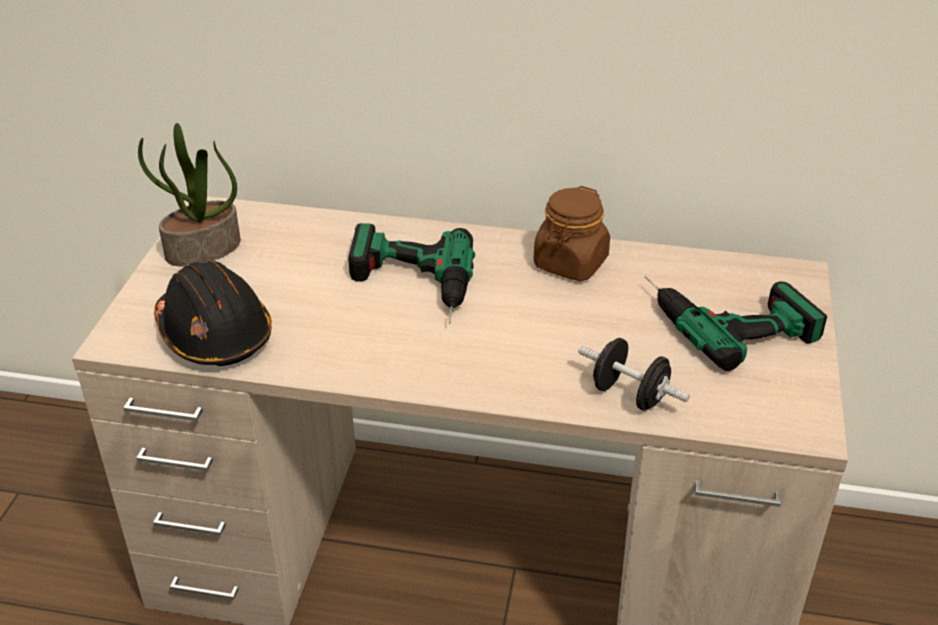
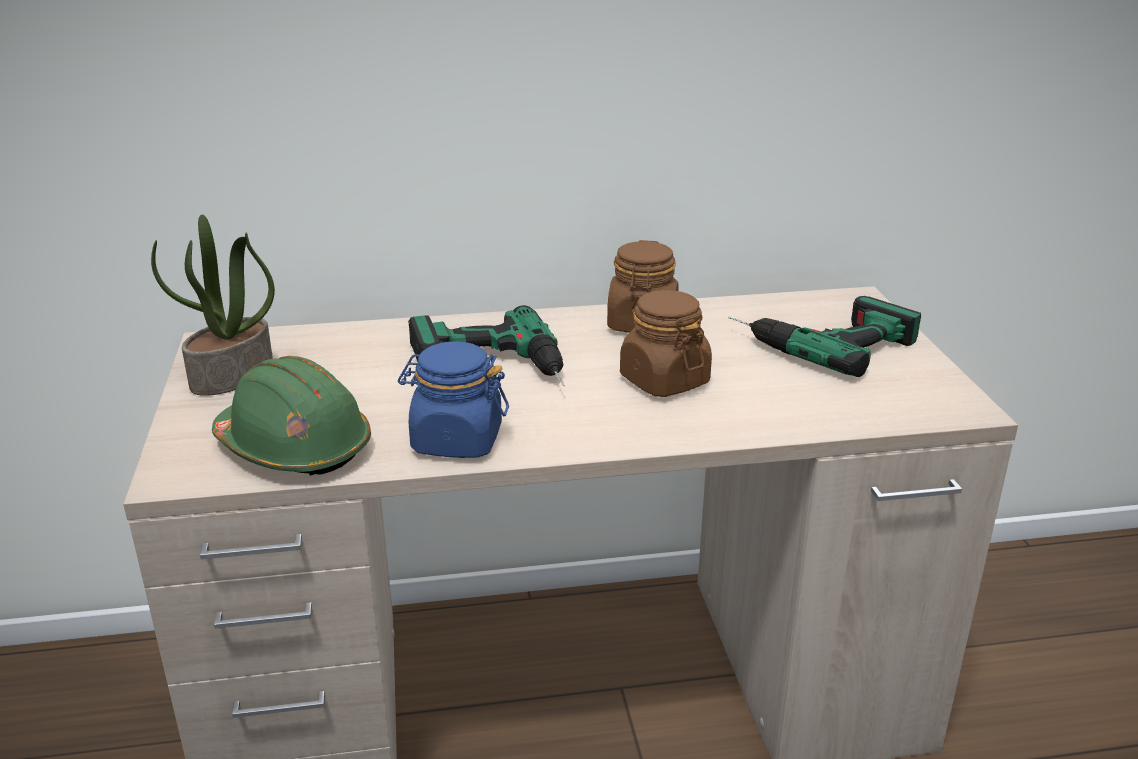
camera: 20 degrees left, 10 degrees down
(214, 334) = (294, 447): black hard hat -> green hard hat
(339, 357) = (456, 440): none -> blue jar
(548, 333) = (663, 380): none -> brown jar
(629, 395) = (781, 414): black dumbbell -> none

